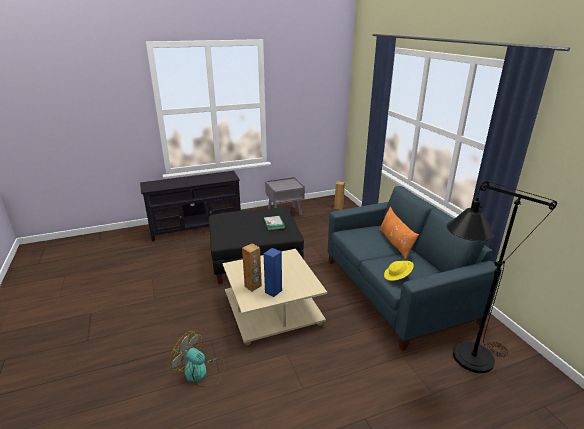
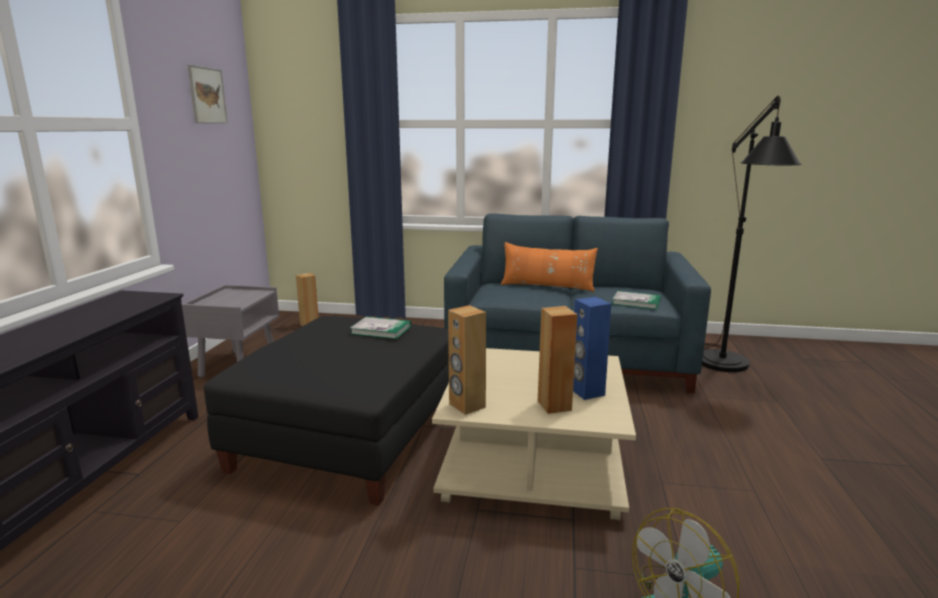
camera: 60 degrees left, 10 degrees down
(237, 266) = (466, 406): none -> brown speaker
(313, 87) = (207, 95): none -> picture
(397, 277) = (636, 302): yellow hat -> book

